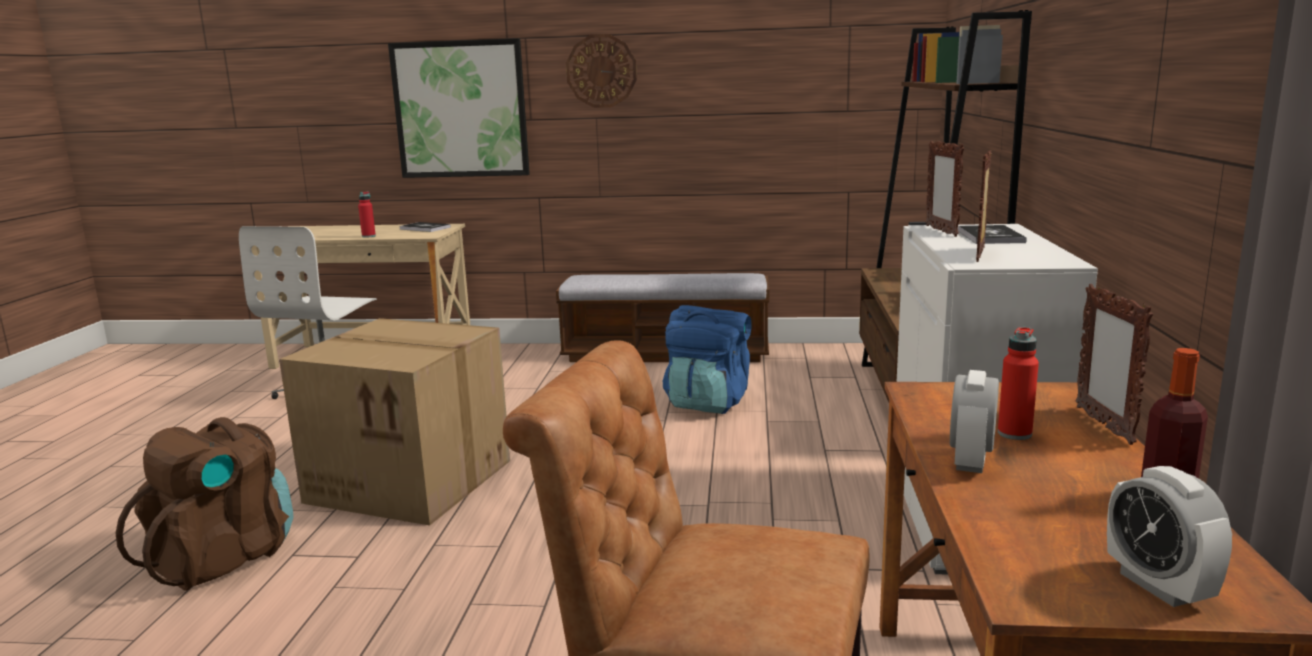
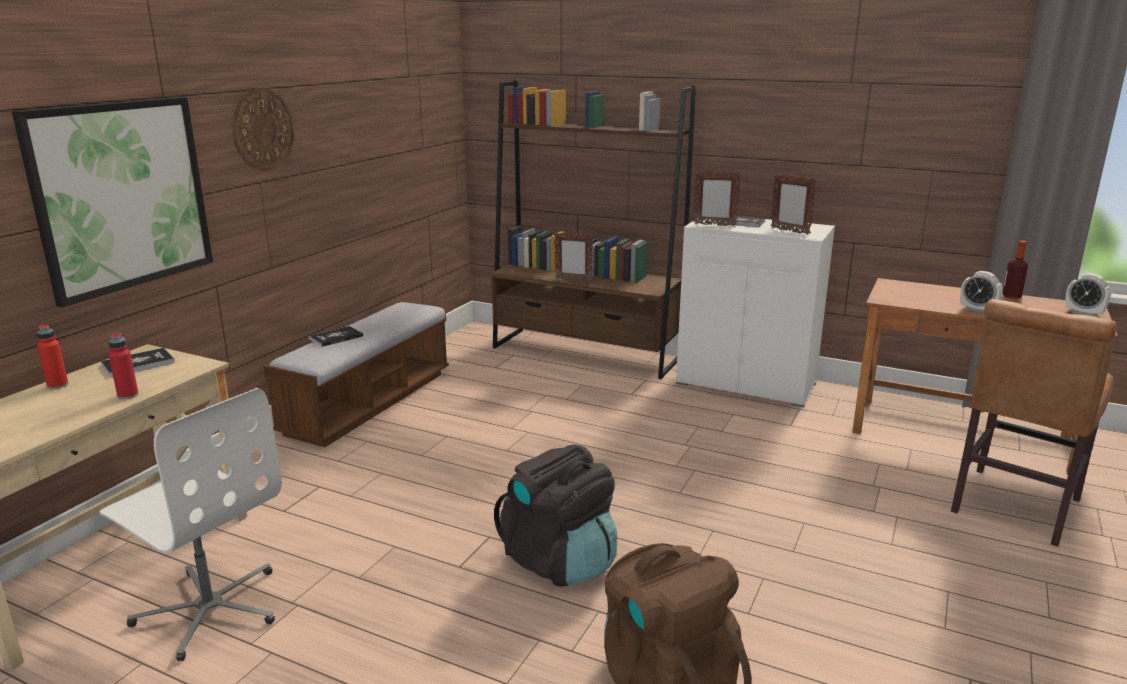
camera: 70 degrees left, 5 degrees up
(413, 480) = (559, 561): cardboard box -> black backpack
(634, 275) = (336, 337): none -> book
(708, 403) = (508, 410): blue backpack -> none
(1014, 434) = (945, 298): red bottle -> red bottle (57, 385)
(1103, 425) = (936, 286): picture frame -> picture frame (573, 280)
(1158, 586) = (1083, 313): alarm clock -> alarm clock turned 45 degrees clockwise

